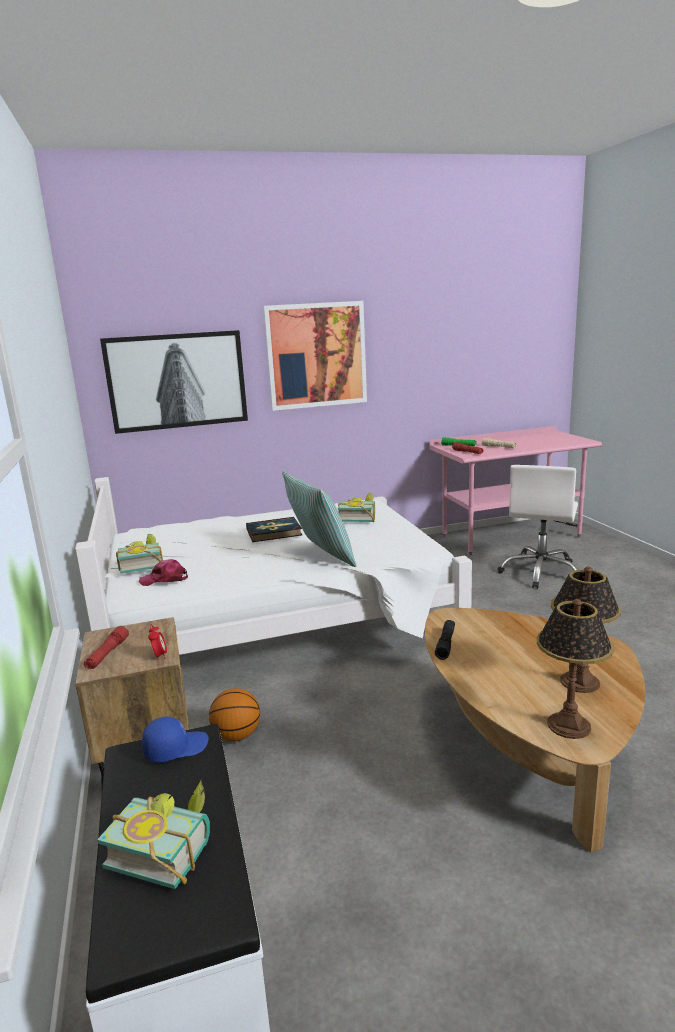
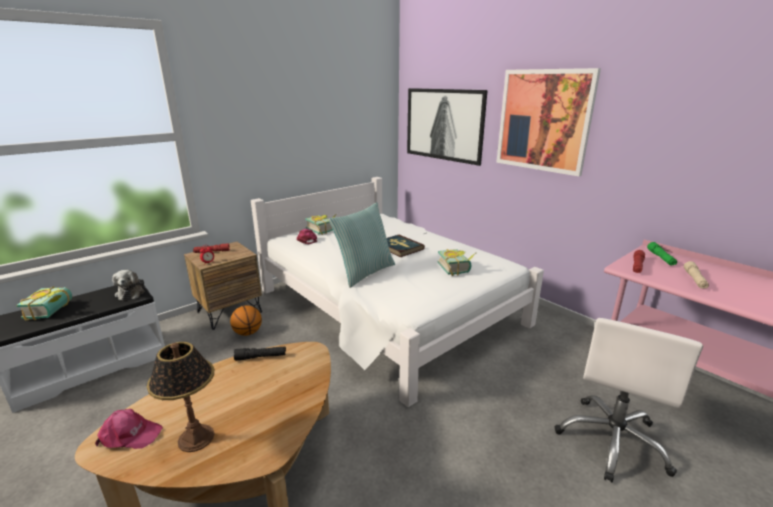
camera: 65 degrees right, 5 degrees up
(176, 748) = (130, 293): blue cap -> plush toy
(541, 572) = (612, 441): white office chair -> white office chair turned 60 degrees counterclockwise
(568, 725) = (130, 435): table lamp -> pink cap

